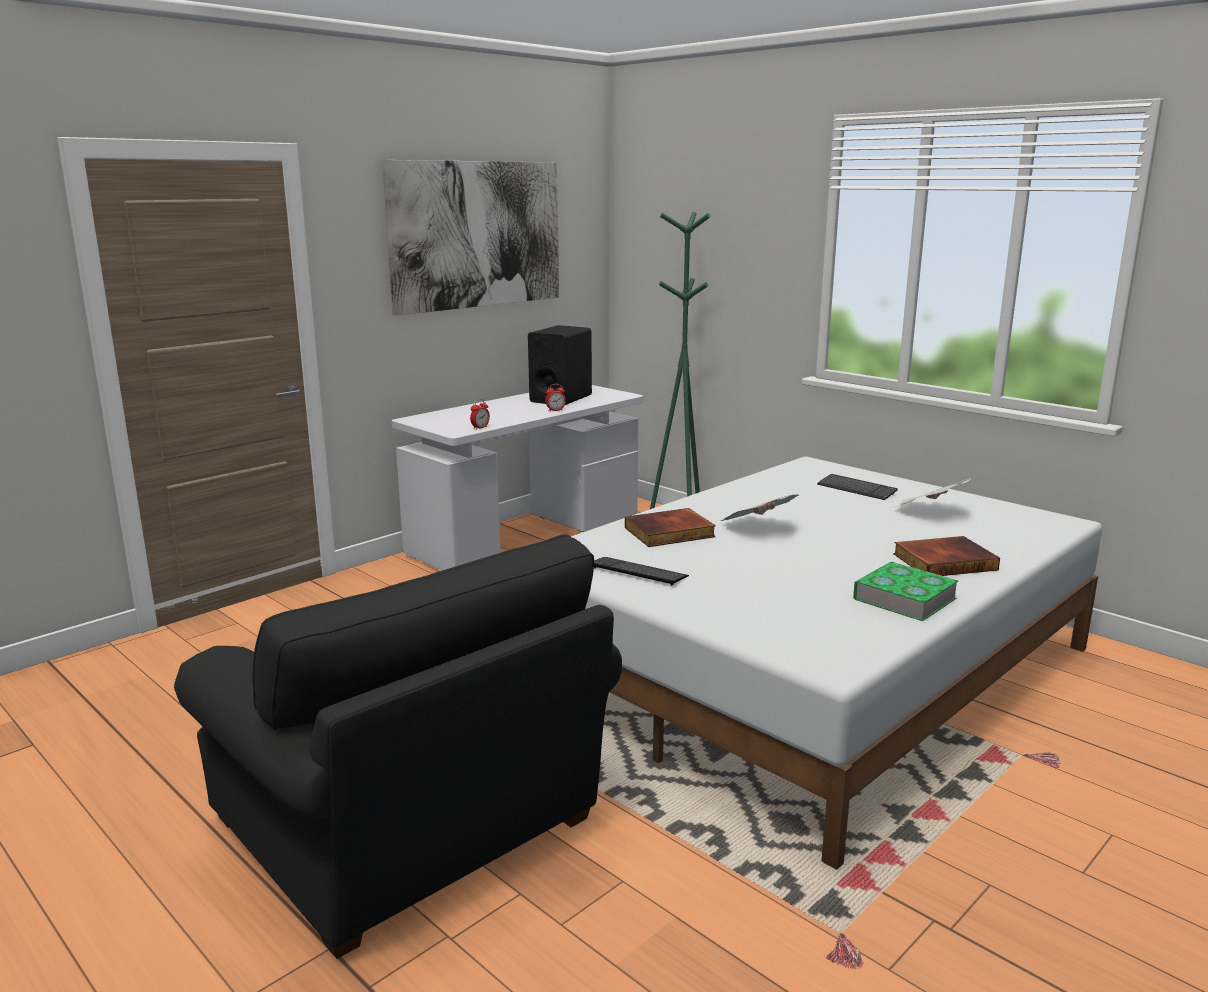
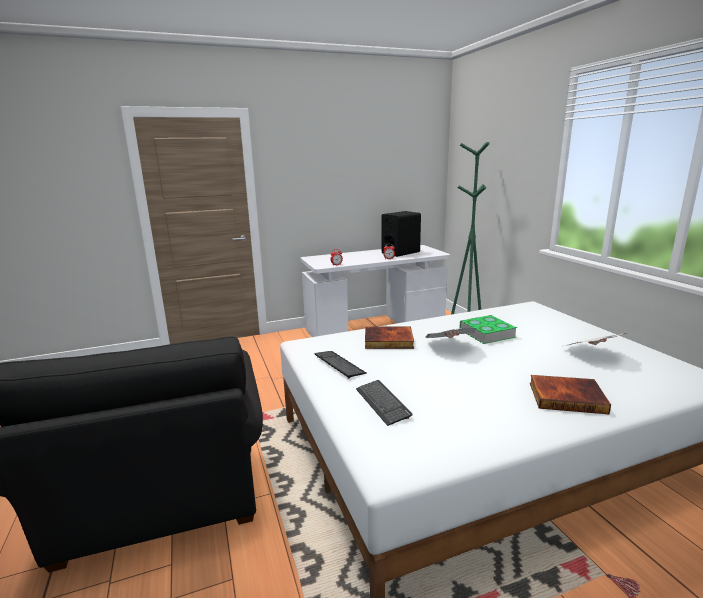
camera: 25 degrees right, 0 degrees up
(476, 234) = (357, 158): picture -> none
(856, 489) = (548, 328): keyboard -> keyboard (382, 403)
(904, 598) = (503, 423): book -> book (486, 333)

